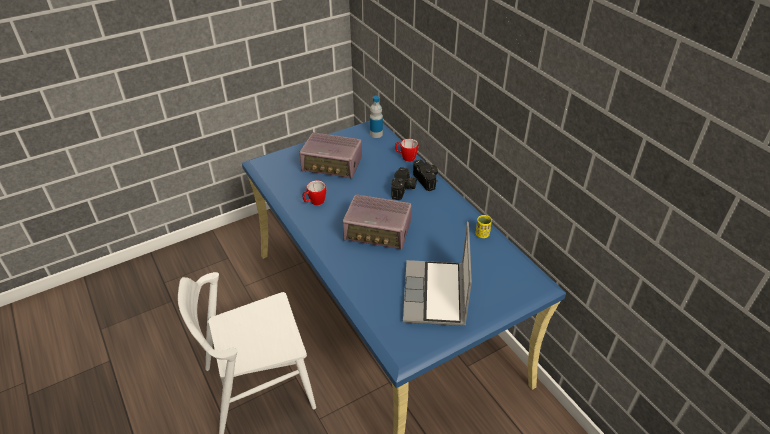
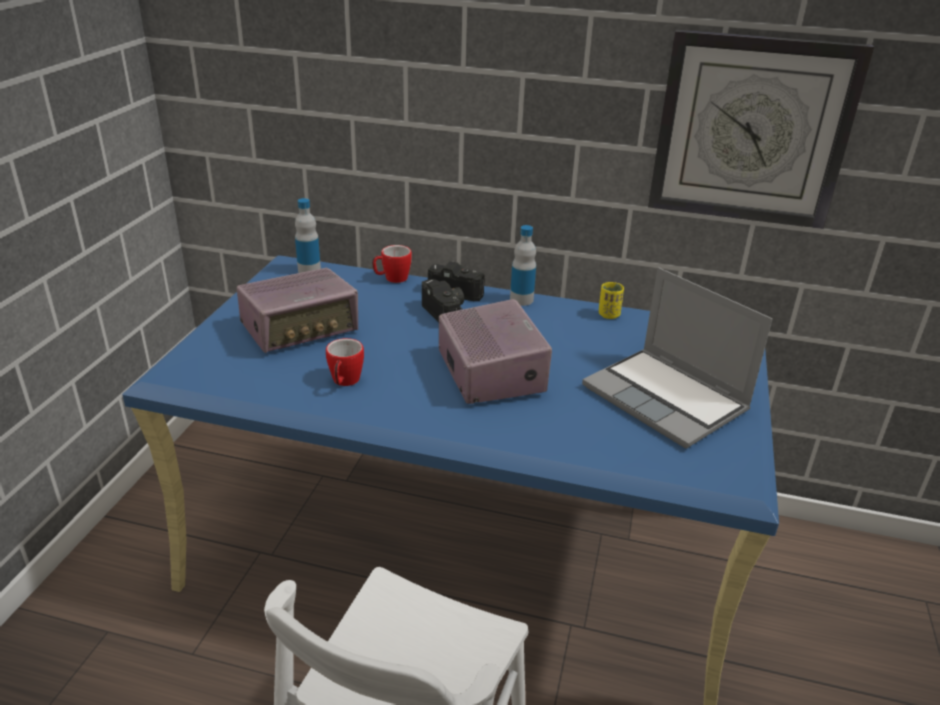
camera: 45 degrees left, 10 degrees down
(378, 232) = (491, 372): radio -> radio turned 75 degrees counterclockwise
(450, 201) = (521, 299): none -> bottle
(574, 164) = (751, 130): none -> wall clock

